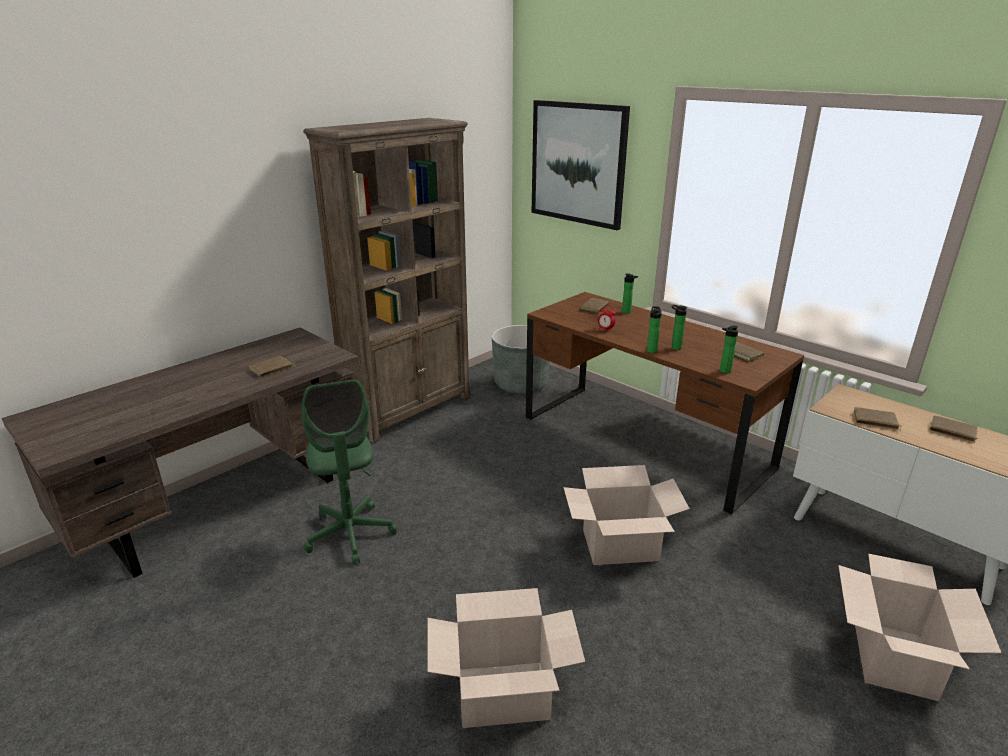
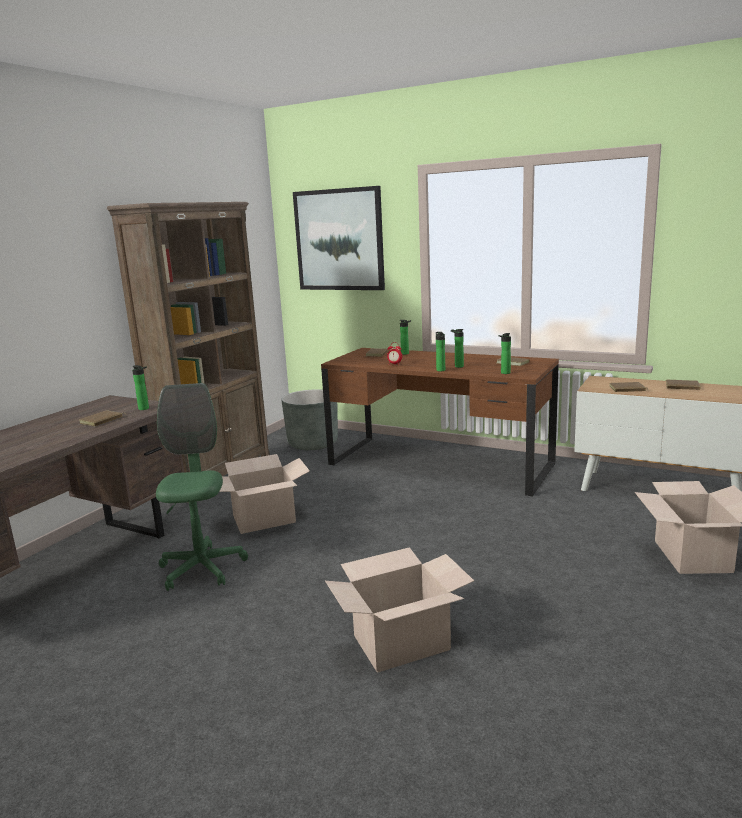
camera: 15 degrees left, 10 degrees down
(319, 357) = (145, 409): none -> bottle
(350, 534) = (202, 568): green office chair -> green office chair turned 150 degrees counterclockwise
(620, 545) = (452, 530): cardboard box -> cardboard box (264, 519)

